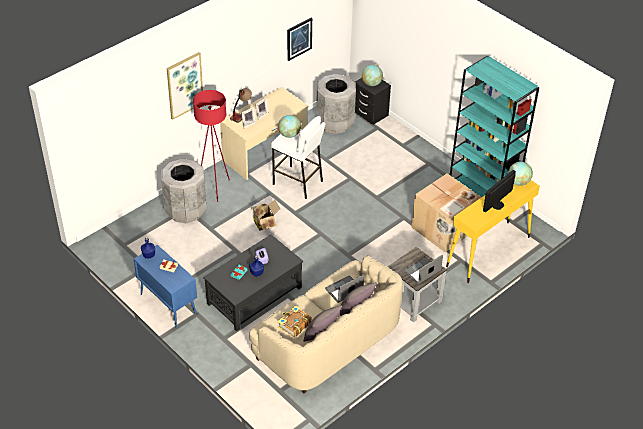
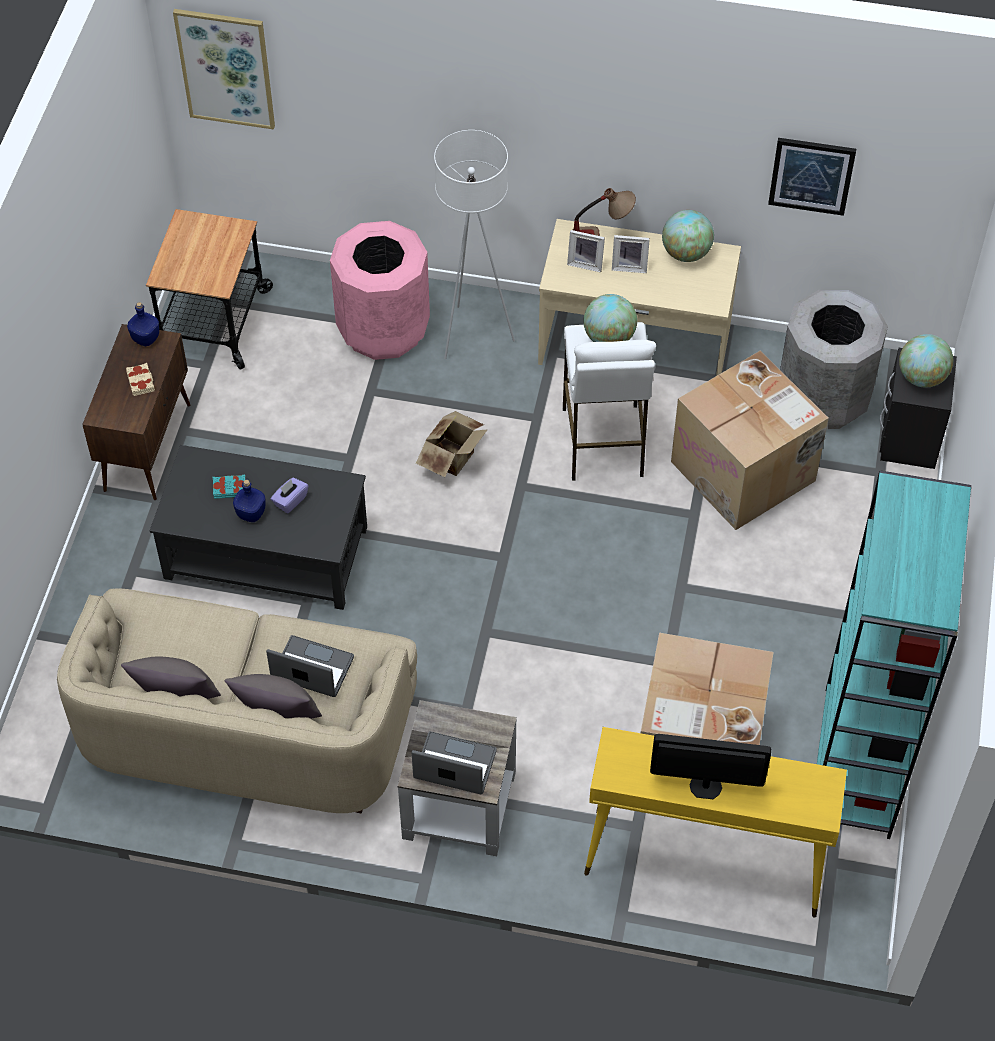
camera: 55 degrees right, 10 degrees up
(127, 255) = (212, 322): none -> cart
(168, 304) = (148, 446): blue cabinet -> brown cabinet
(184, 85) = (471, 99): picture -> picture (226, 68)
(185, 210) = (384, 329): grey trash can -> pink trash can
(215, 189) = (473, 335): red floor lamp -> white floor lamp
(294, 325) = (165, 643): book -> none
(345, 156) = (745, 471): none -> cardboard box
(518, 182) = (812, 787): globe -> globe (686, 253)

